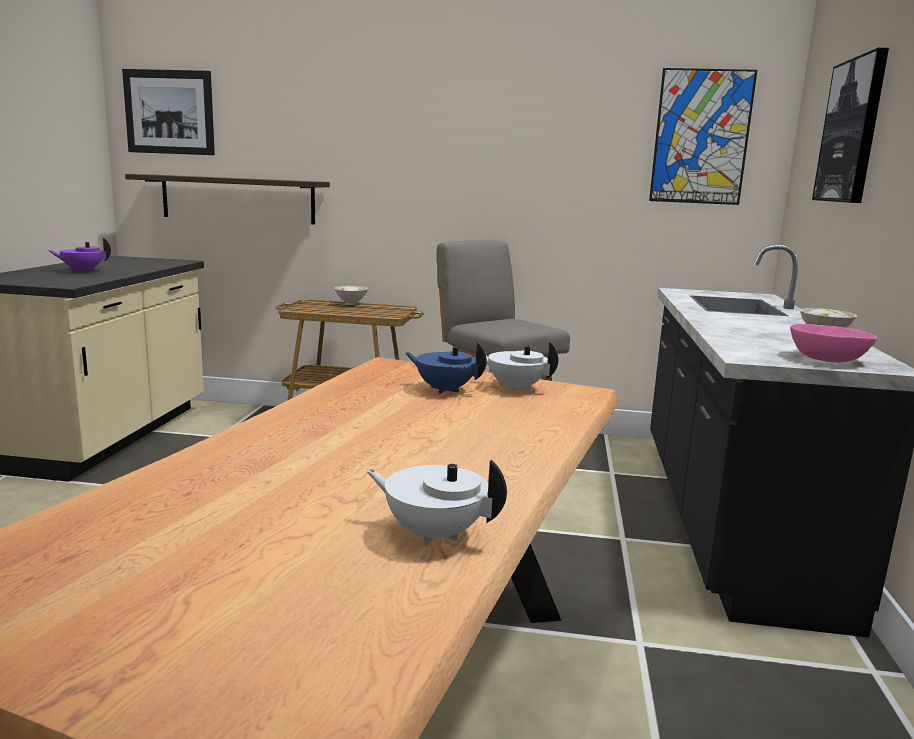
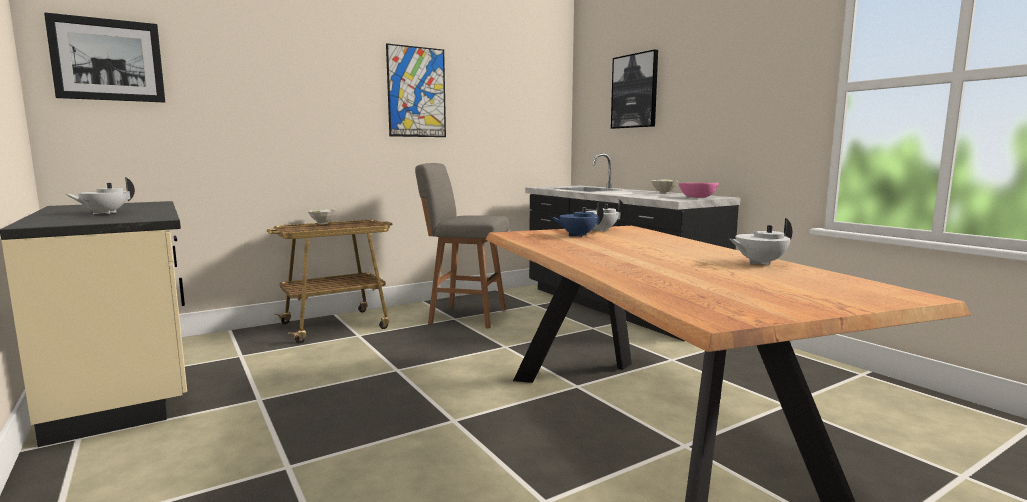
camera: 40 degrees left, 5 degrees down
(82, 271) = (104, 213): purple teapot -> white teapot
(238, 199) = (194, 143): shelf -> none
(701, 137) = (530, 95): picture -> picture (416, 92)

